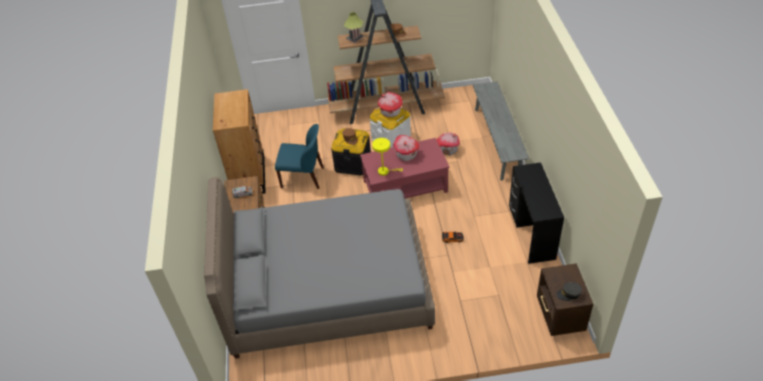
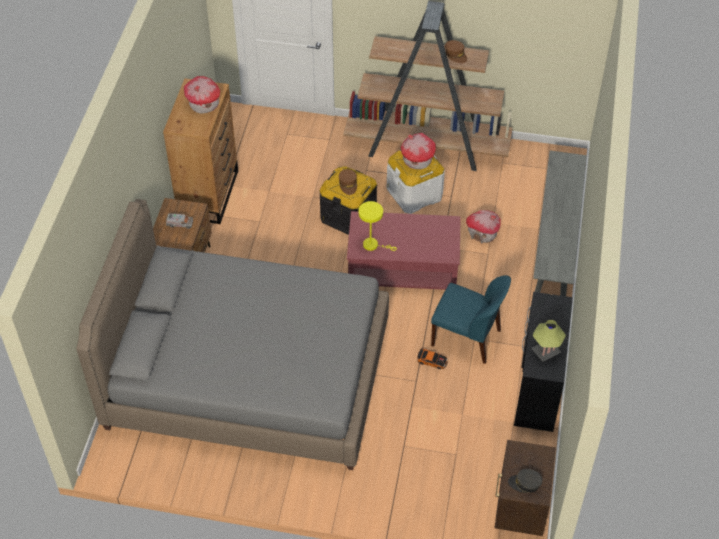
camera: 15 degrees right, 5 degrees up
(303, 178) = (276, 217): blue chair -> blue chair (467, 338)
(355, 38) = (395, 48): table lamp -> table lamp (545, 352)
(406, 154) = (411, 229): toy house -> toy house (204, 104)

